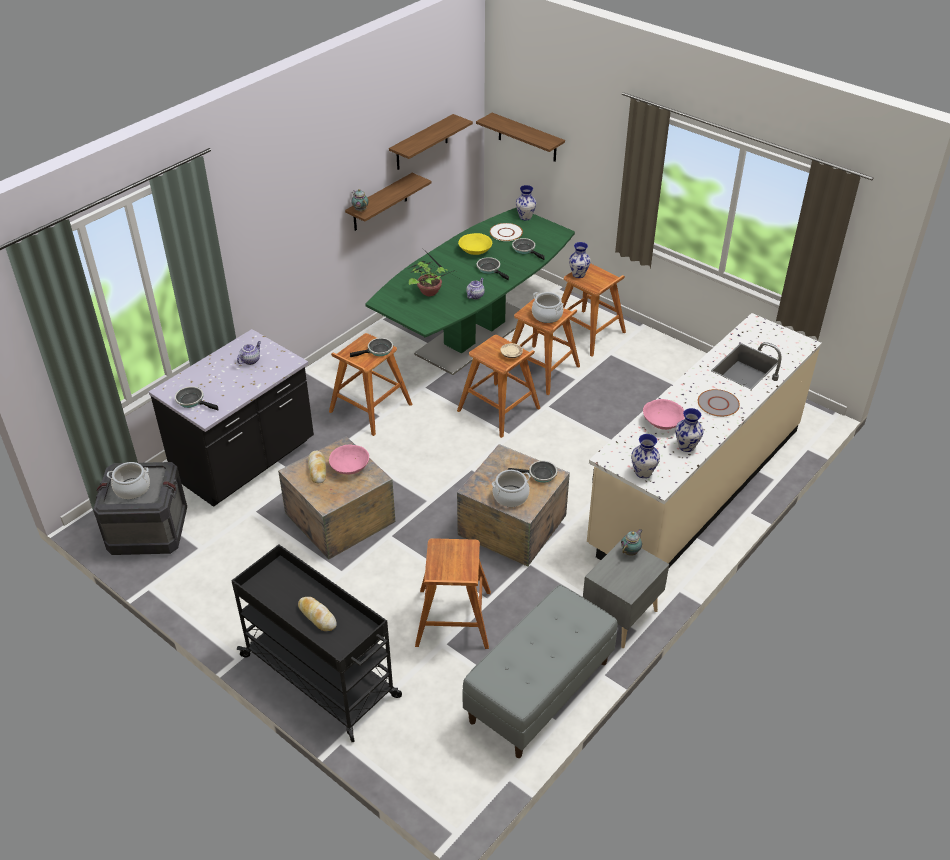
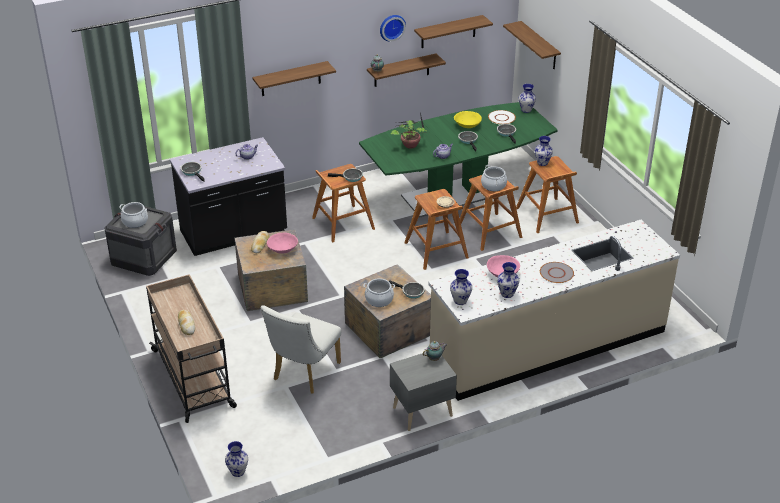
camera: 25 degrees right, 5 degrees down
(266, 245) = (290, 79): none -> shelf
(321, 677) = (193, 379): black cart -> beige cart
(366, 151) = (391, 27): none -> wall clock
(453, 619) = (303, 374): brown stool -> white chair
(462, 785) = (238, 472): none -> vase
(539, 692) = (329, 437): grey bench -> none

